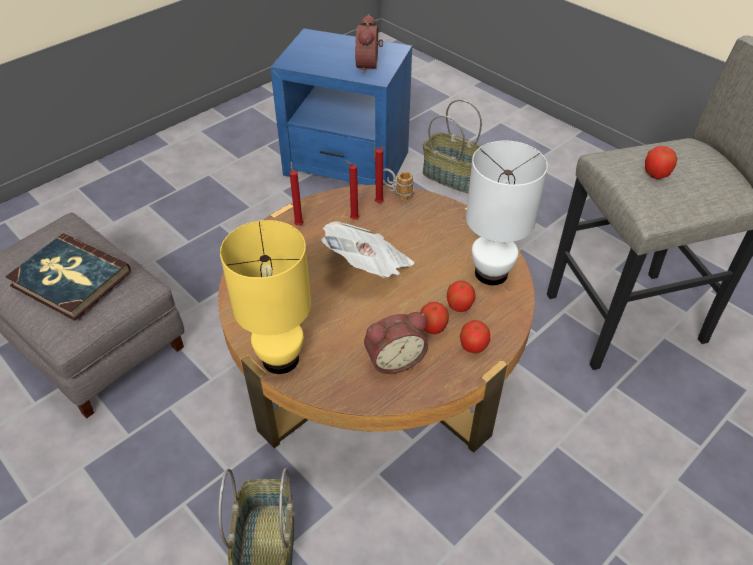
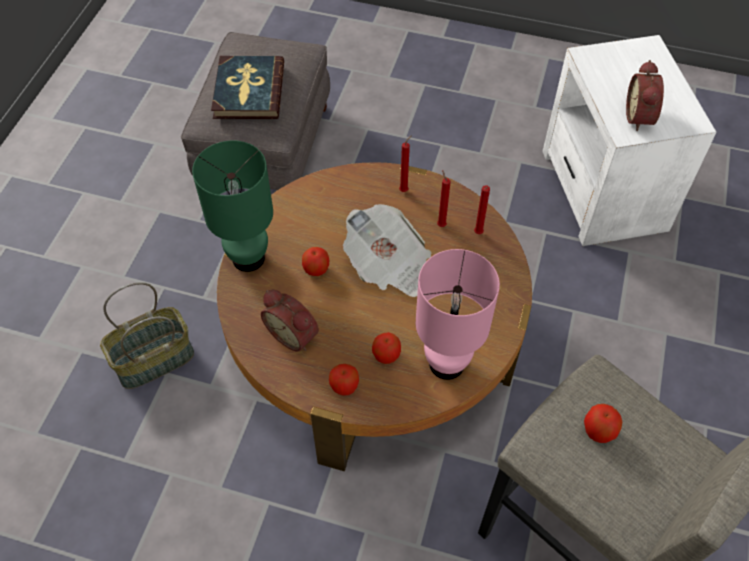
camera: 60 degrees right, 10 degrees up
(281, 360) = (248, 259): yellow table lamp -> green table lamp
(347, 164) = (603, 191): blue side table -> white side table
(370, 66) = (641, 117): alarm clock -> alarm clock turned 60 degrees counterclockwise
(396, 194) = (501, 240): mug -> none
(433, 328) = (347, 346): apple -> apple (316, 269)
(453, 177) = (665, 289): basket -> none
(490, 273) = (446, 363): white table lamp -> pink table lamp

